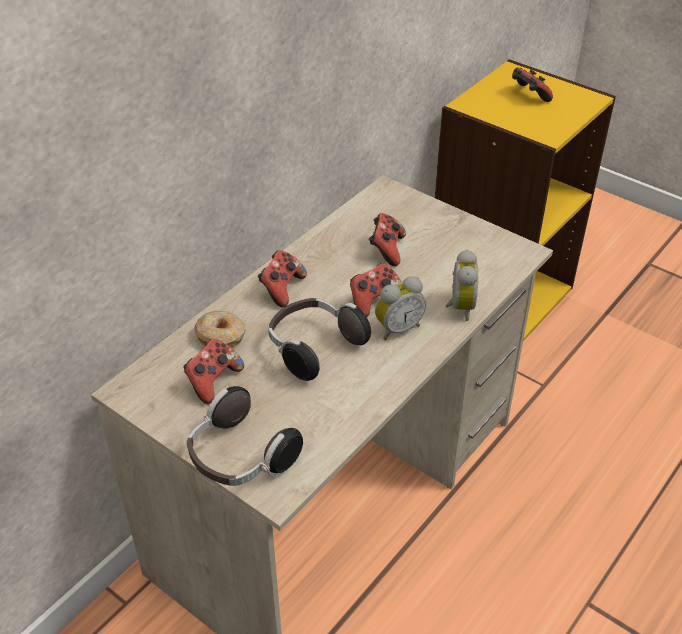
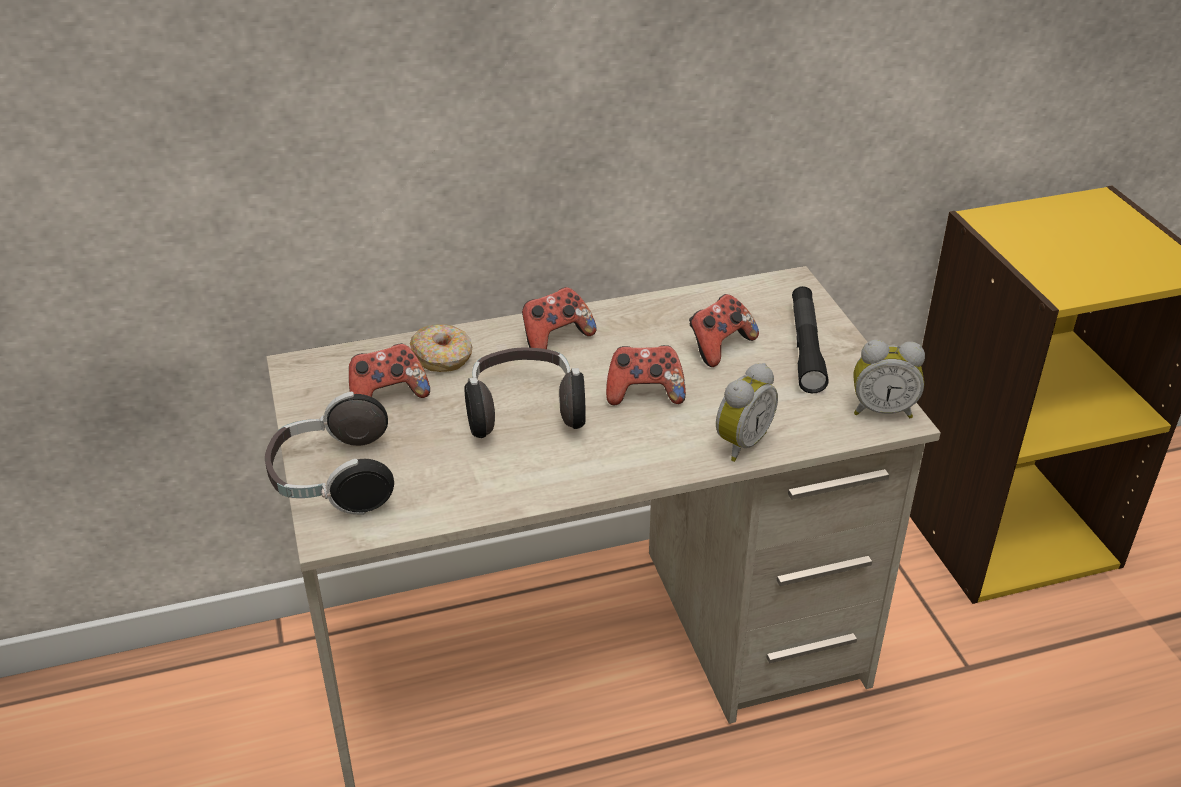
camera: 35 degrees right, 5 degrees down
(397, 328) = (640, 432): alarm clock -> alarm clock (882, 410)
(435, 229) = (806, 347): none -> black flashlight
(528, 96) = (1090, 236): game controller -> none

